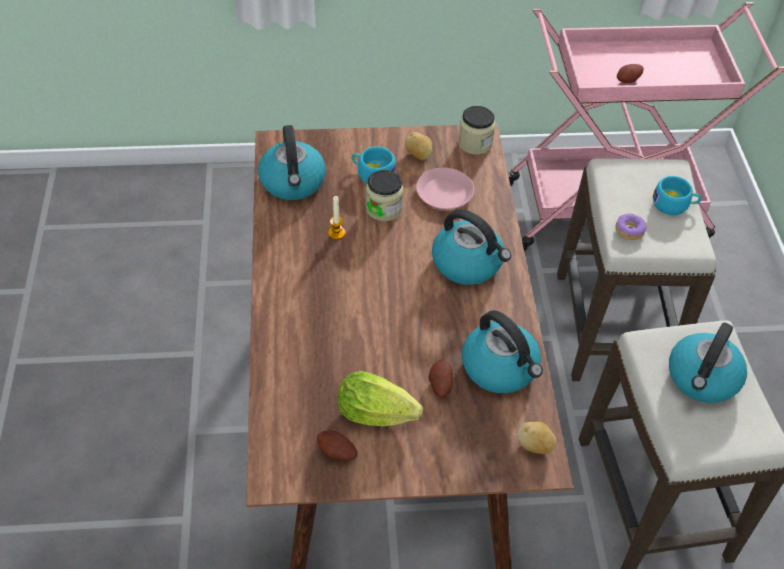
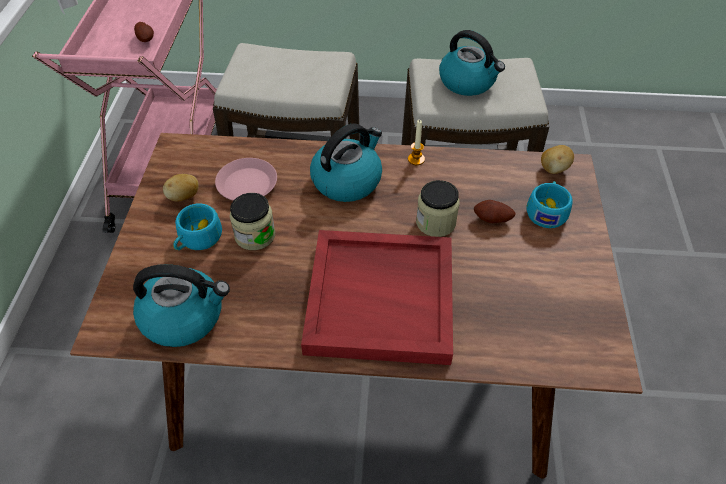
camera: 80 degrees left, 0 degrees up
(328, 303) = (382, 298): none -> red tray
(336, 233) = (280, 281): candle -> candle (416, 159)
(336, 453) = (573, 307): potato -> none
(380, 415) = (527, 268): lettuce -> none
(475, 143) = (183, 152): jar -> jar (435, 222)
(500, 368) = (473, 177): kettle -> none
(629, 230) = (311, 88): donut -> none
(674, 204) = (288, 59): turquoise cup -> turquoise cup (547, 211)

